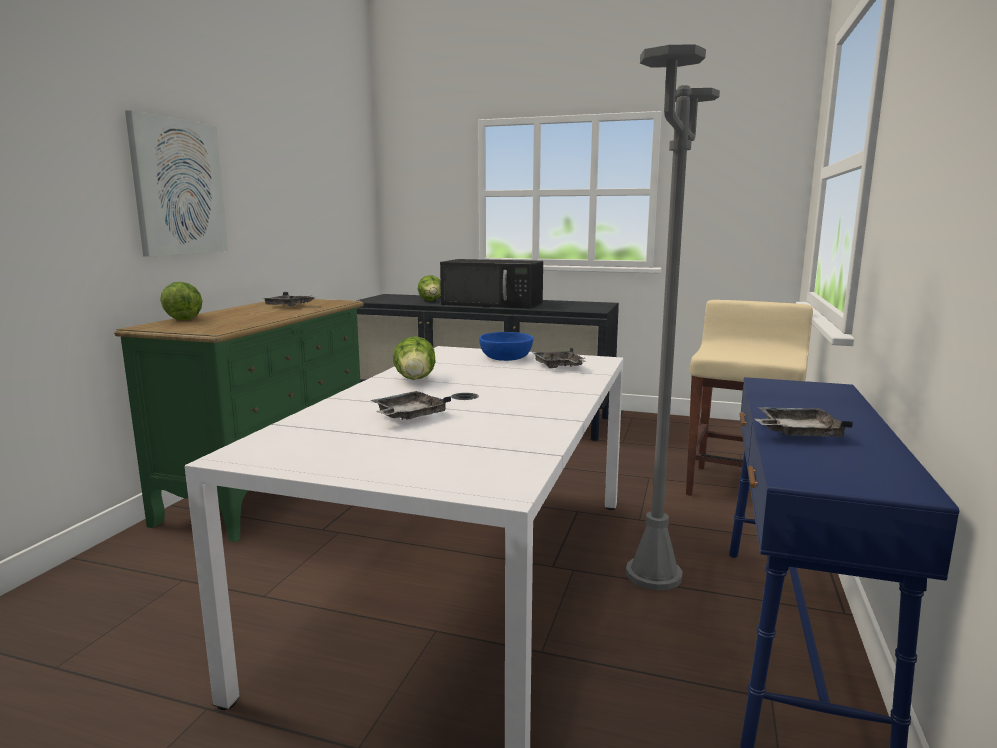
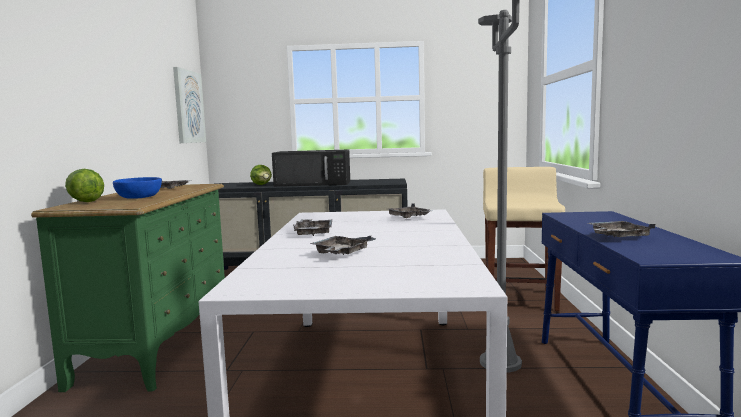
camera: 15 degrees left, 5 degrees down
(178, 187) = (71, 90): picture -> picture (188, 107)
(415, 380) = (313, 233): lettuce -> grey tray
(506, 358) = (363, 215): blue bowl -> blue bowl (139, 197)

